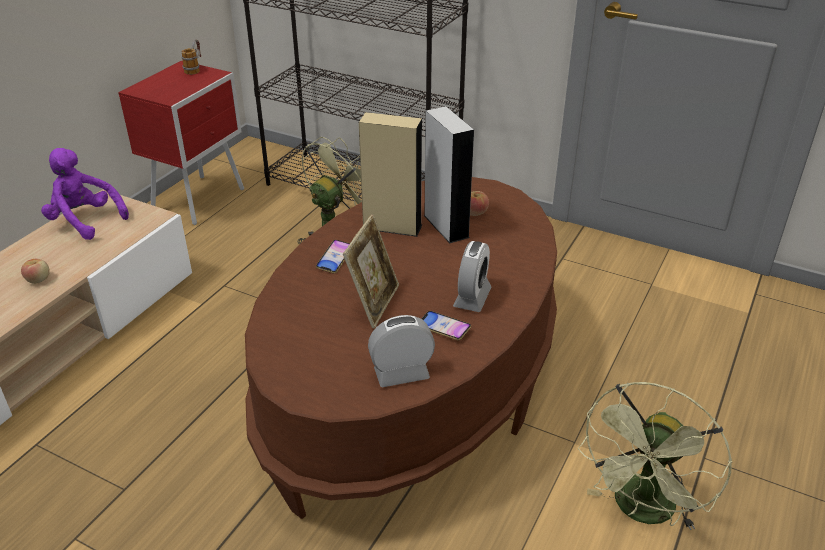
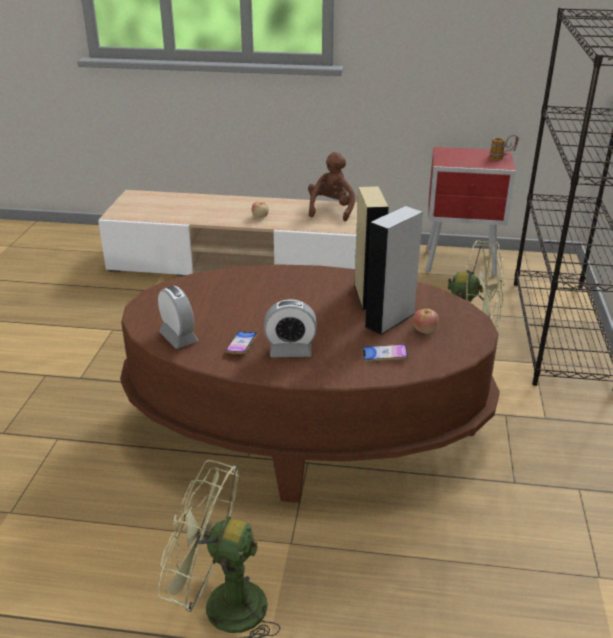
camera: 70 degrees right, 5 degrees down
(85, 221) = (331, 210): purple plush toy -> brown plush toy
(335, 259) = (303, 282): phone -> phone (384, 355)
(373, 303) = (256, 309): picture frame -> none

